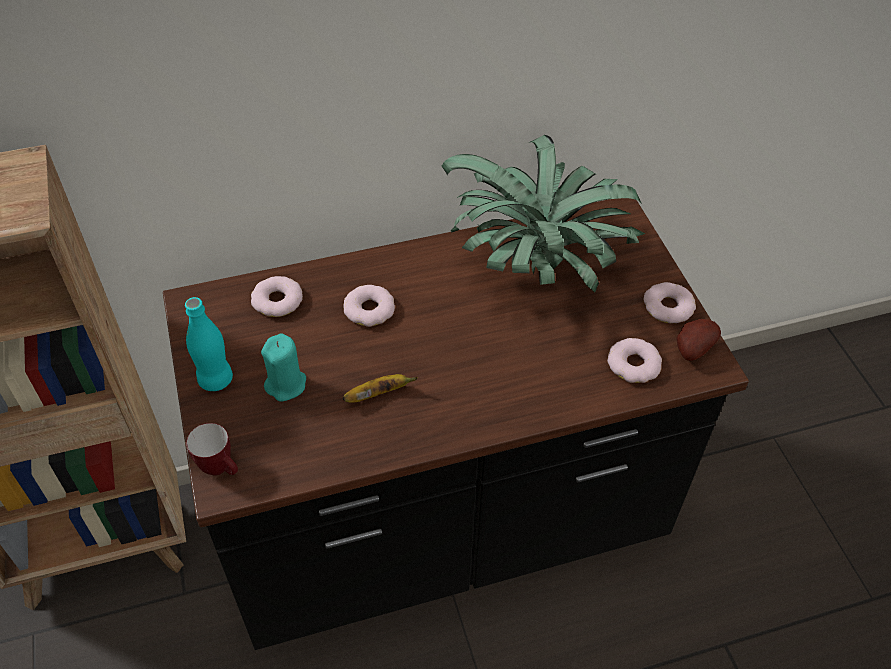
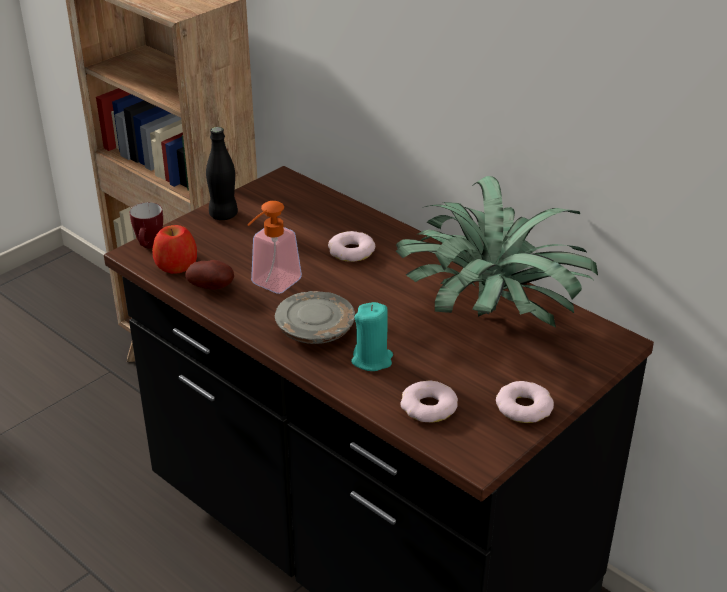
camera: 60 degrees right, 15 degrees down
(215, 379) = (223, 215): turquoise bottle -> black bottle
(277, 301) = (319, 210): donut -> none
(277, 458) = (176, 265): none -> apple
(286, 384) = (244, 243): turquoise candle -> turquoise candle (372, 360)
(378, 394) = (271, 285): banana -> soap dispenser
(474, 391) = (315, 329): none -> grey plate
(691, 349) = (484, 438): potato -> potato (213, 287)

